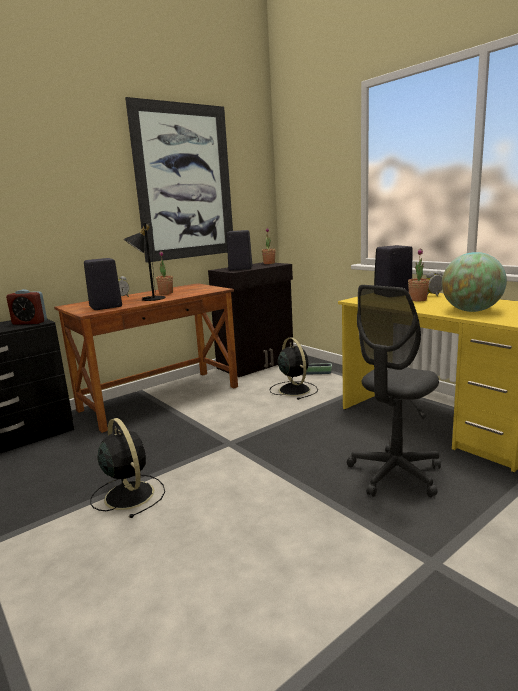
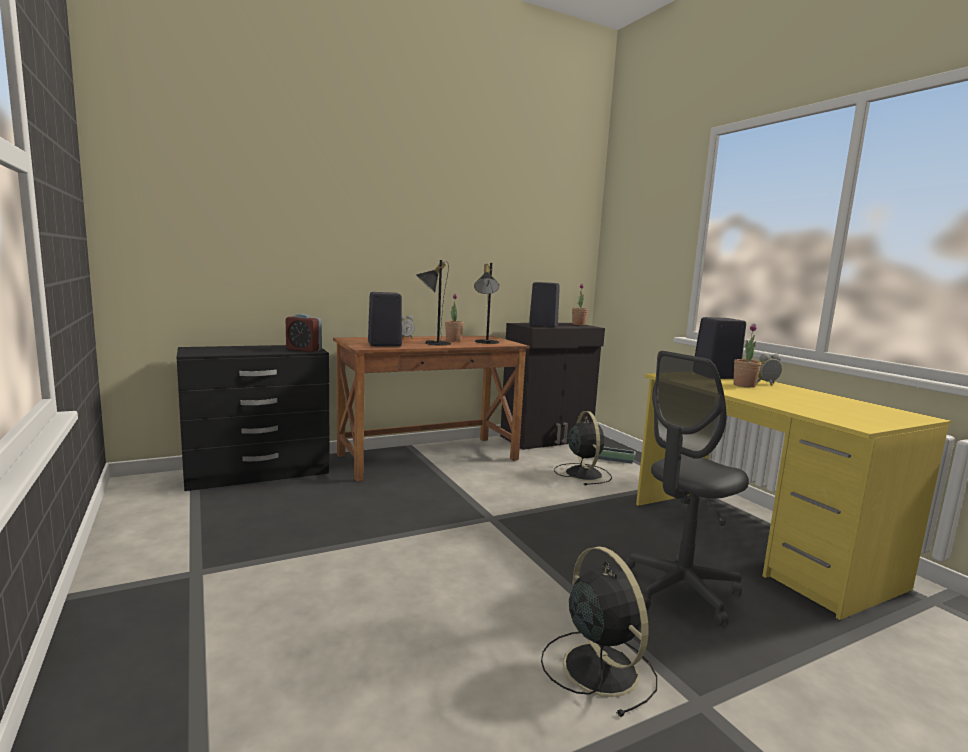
camera: 10 degrees right, 5 degrees down
(128, 494) = (365, 550): black fan -> black fan (598, 666)
(185, 182) = (495, 223): picture -> none
(195, 291) = (485, 342): none -> black table lamp
(471, 311) = (807, 405): globe -> none

